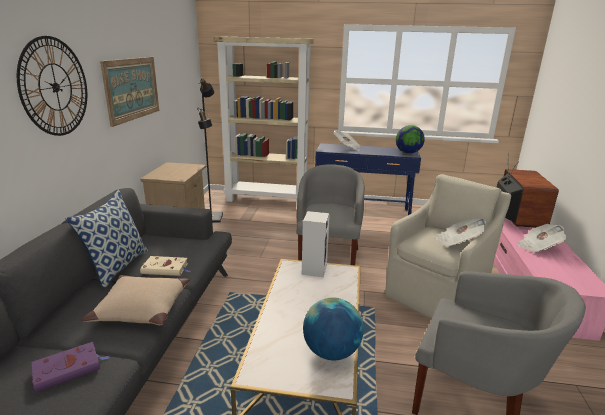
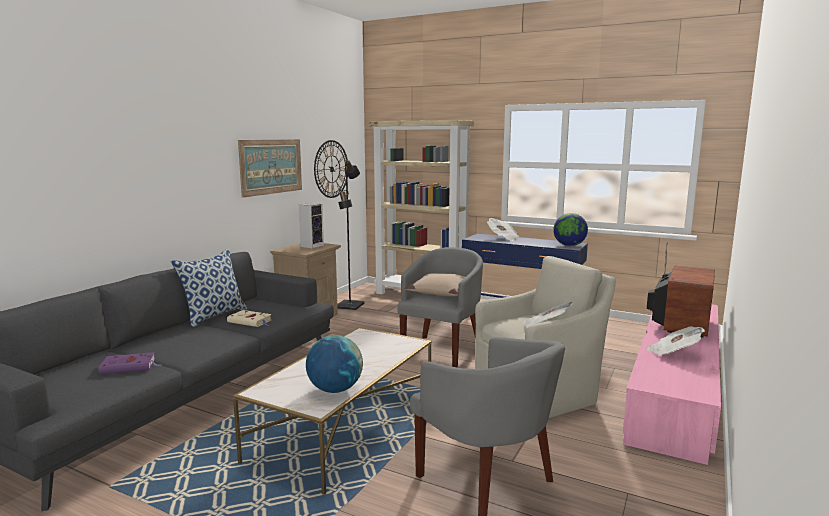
camera: 20 degrees right, 10 degrees down
(55, 87) = (189, 158): wall clock -> wall clock (331, 169)
(141, 308) = (209, 342): beige pillow -> beige pillow (440, 292)
(314, 269) = (382, 337): speaker -> speaker (312, 246)

